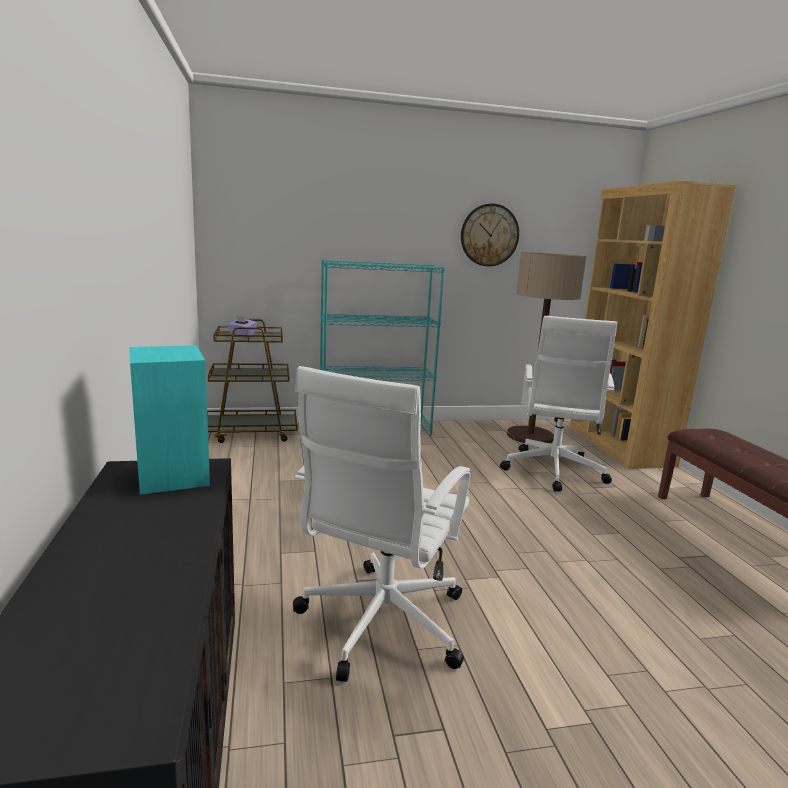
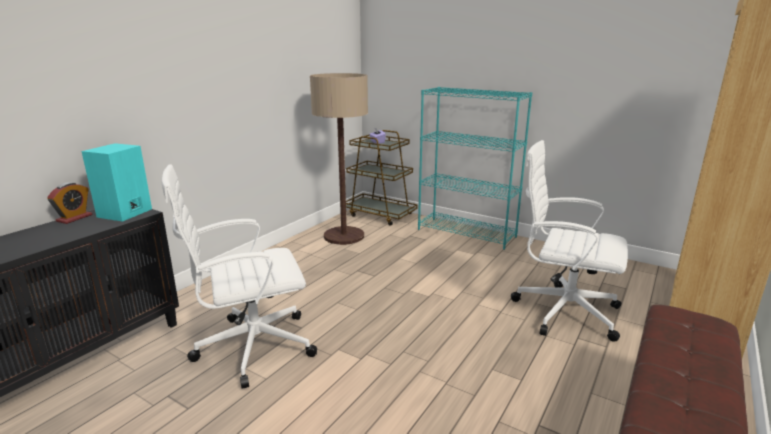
camera: 45 degrees right, 5 degrees up
(98, 508) = (74, 218): none -> alarm clock
(489, 235) = (597, 62): wall clock -> none
(530, 436) = (604, 275): floor lamp -> floor lamp (344, 236)
(553, 471) = (562, 311): white office chair -> white office chair turned 60 degrees clockwise

